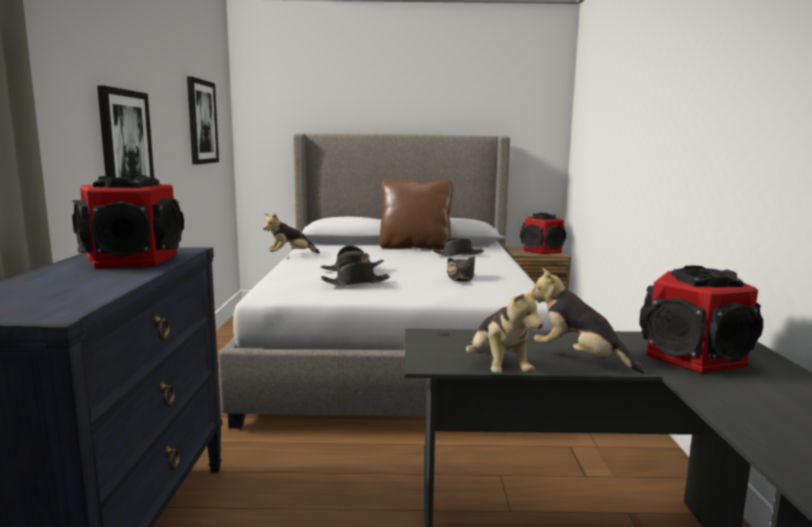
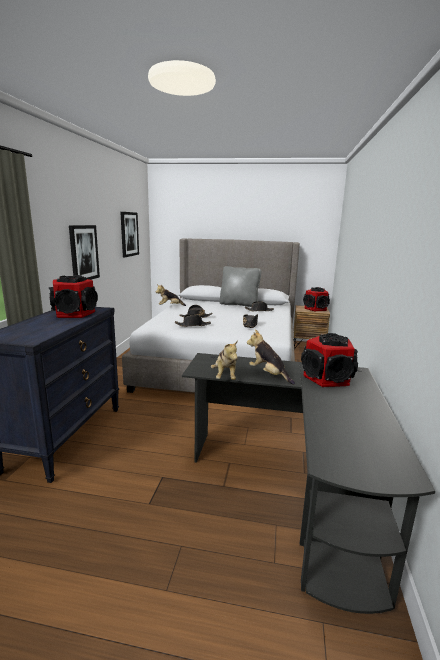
camera: 10 degrees right, 5 degrees up
(415, 247) = (239, 304): brown pillow -> grey pillow

